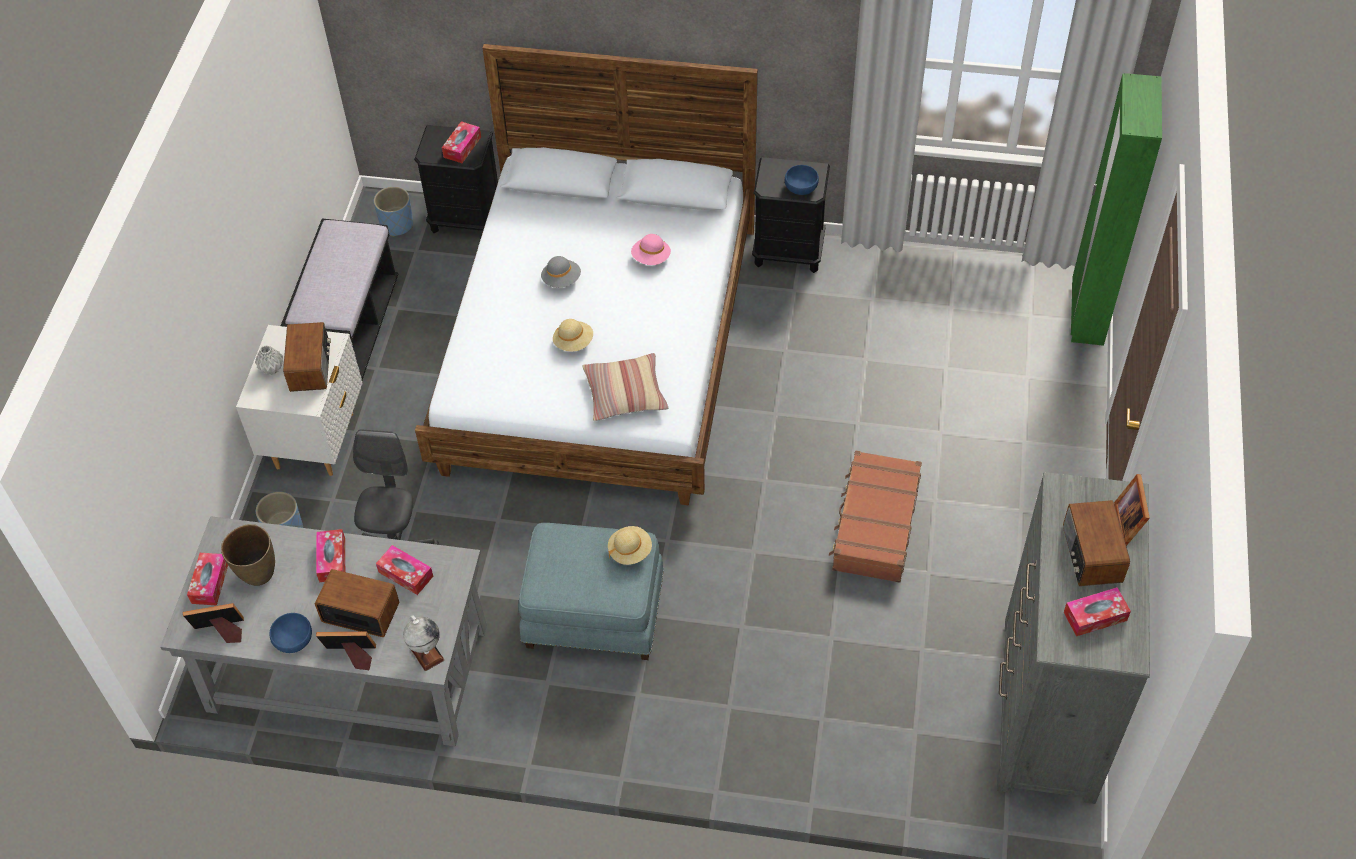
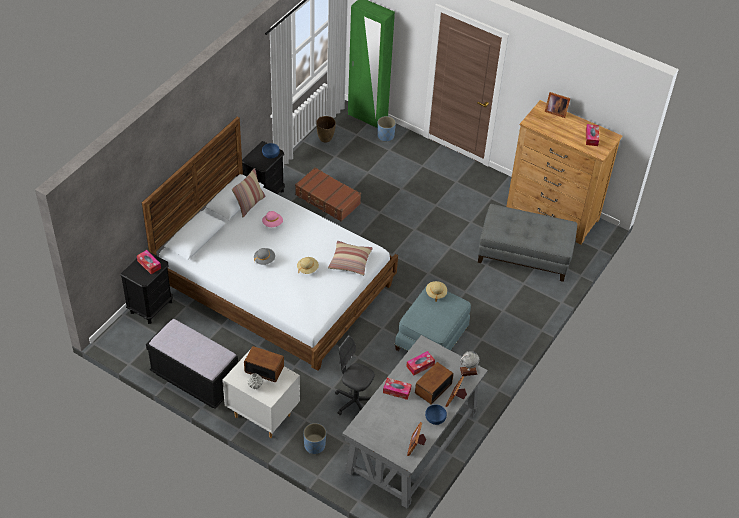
camera: 70 degrees left, 5 degrees down
(210, 583) = (384, 443): tissue box -> none
(258, 575) = (390, 422): brown vase -> brown vase (325, 139)
(397, 225) = (133, 337): blue planter -> blue planter (385, 136)
(676, 212) = (249, 204): none -> pillow
(874, 525) = (437, 228): brown suitcase -> brown suitcase (327, 200)
(901, 695) = (524, 254): none -> grey ottoman
(1047, 709) = (552, 214): grey dresser -> brown dresser
(1090, 555) = (564, 127): radio -> none

